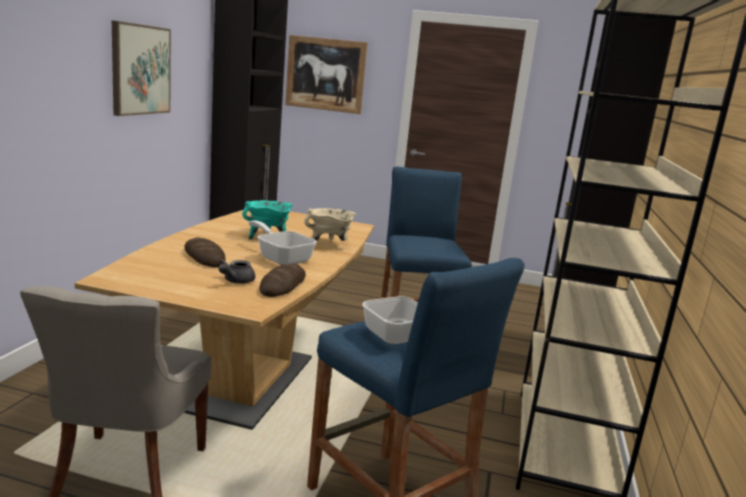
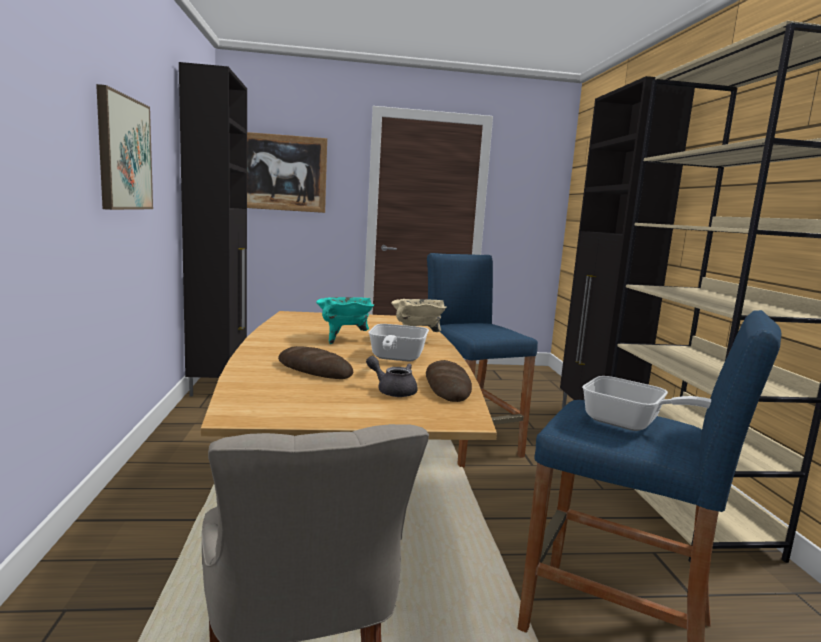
camera: 20 degrees left, 5 degrees down
(235, 281) = (392, 391): grey teapot -> grey teapot turned 120 degrees clockwise
(281, 258) = (395, 358): frying pan -> frying pan turned 105 degrees counterclockwise

